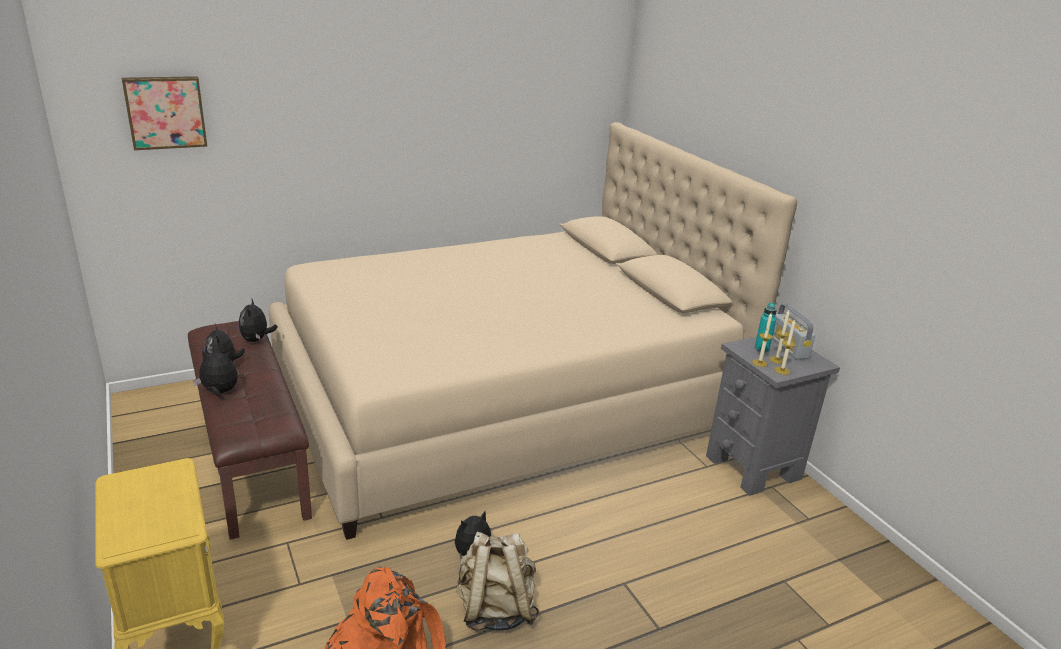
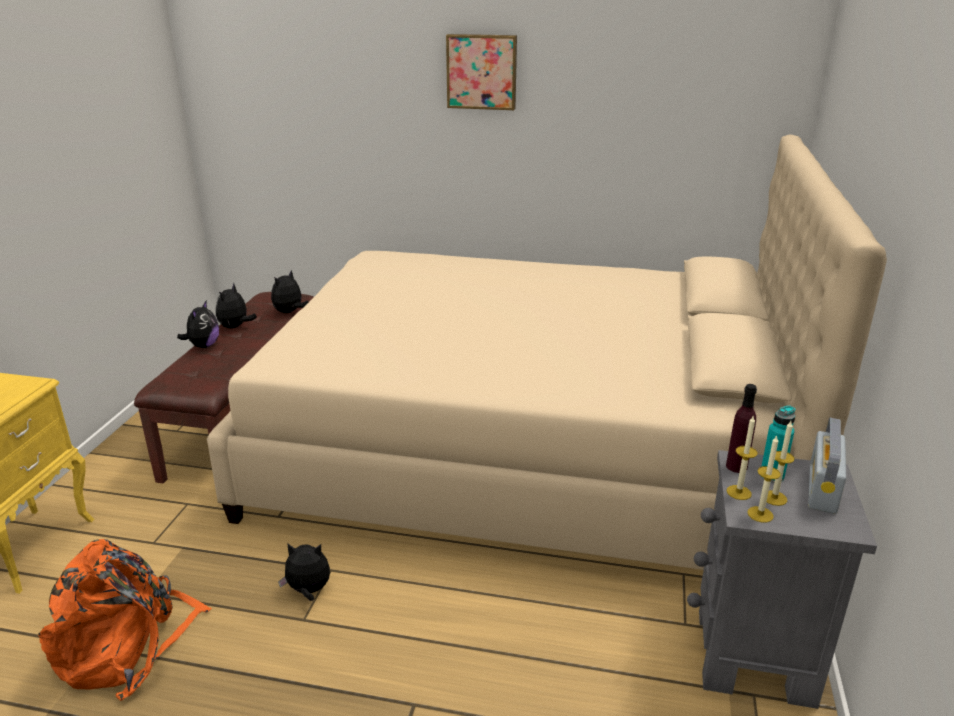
camera: 40 degrees right, 0 degrees up
(165, 112) = (266, 82): picture -> picture (482, 71)
(219, 392) = (203, 346): plush toy -> plush toy turned 60 degrees clockwise
(495, 610) = (261, 654): beige backpack -> none
(741, 349) = (736, 466): none -> purple bottle

